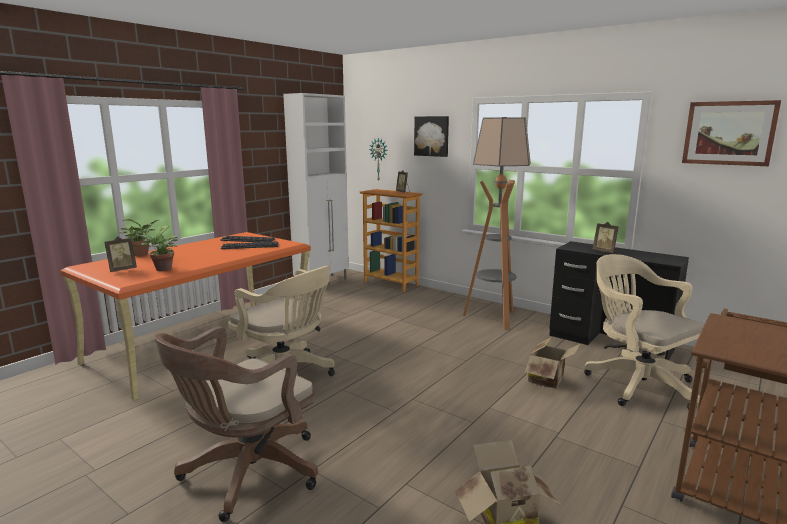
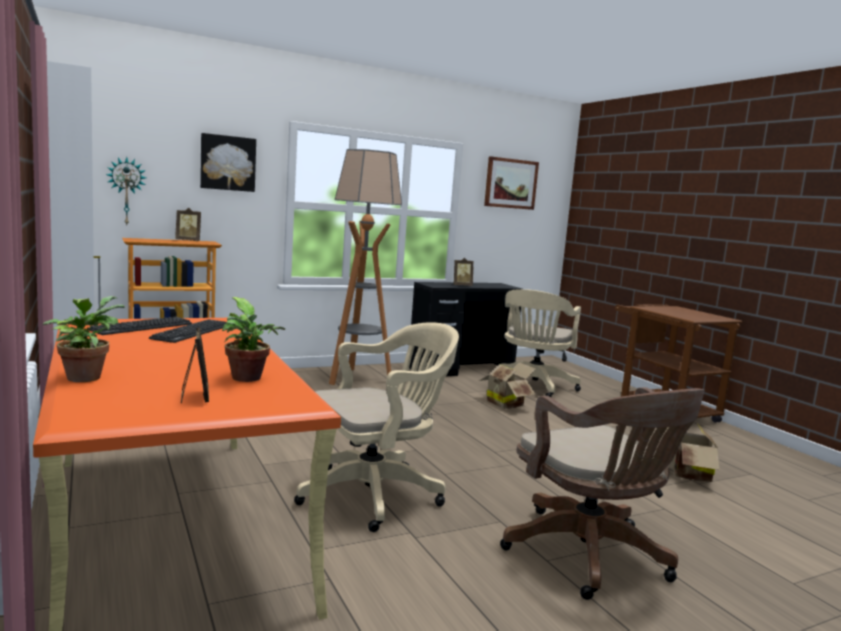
camera: 65 degrees left, 5 degrees down
(636, 383) = (533, 387): beige office chair -> beige office chair turned 60 degrees counterclockwise

